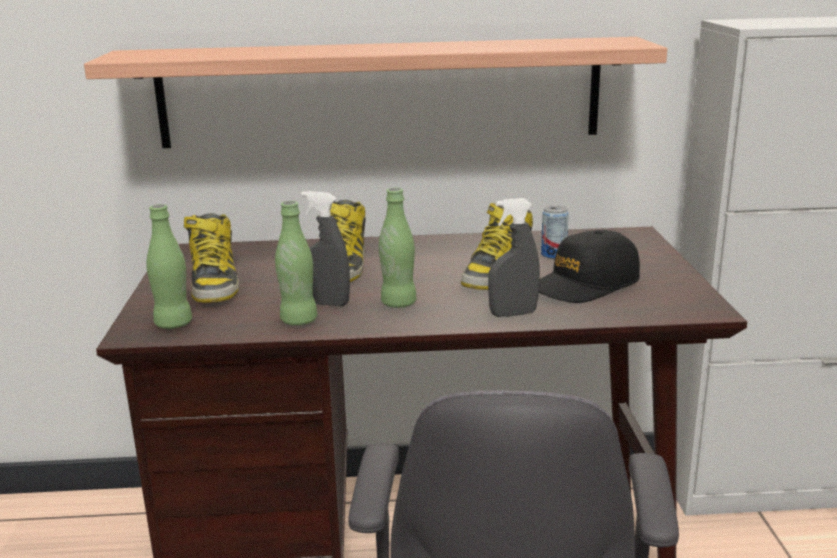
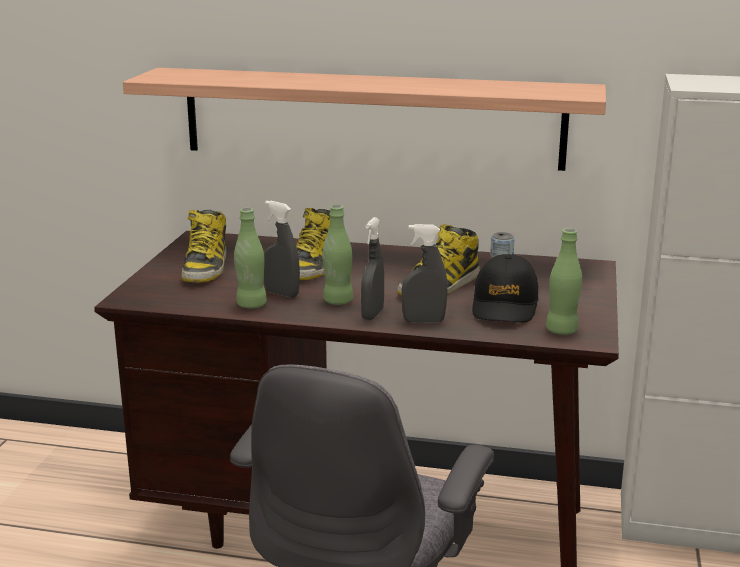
camera: 15 degrees right, 0 degrees up
(173, 324) = (158, 295): green bottle -> green bottle (561, 330)
(449, 313) = (372, 314): none -> grey spray bottle
(585, 285) = (505, 305): black cap -> black cap turned 60 degrees counterclockwise

